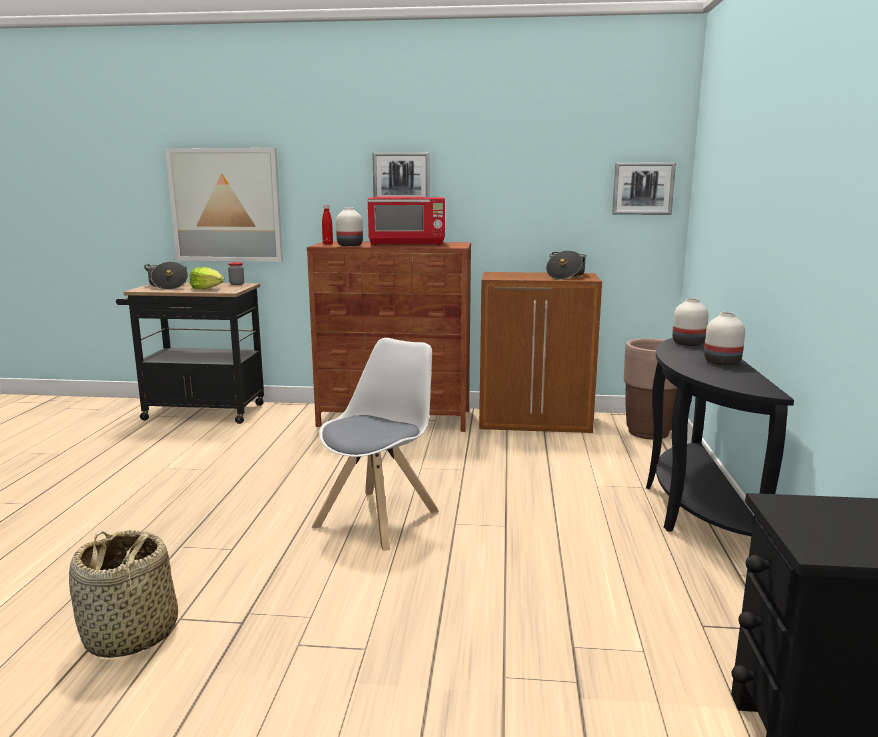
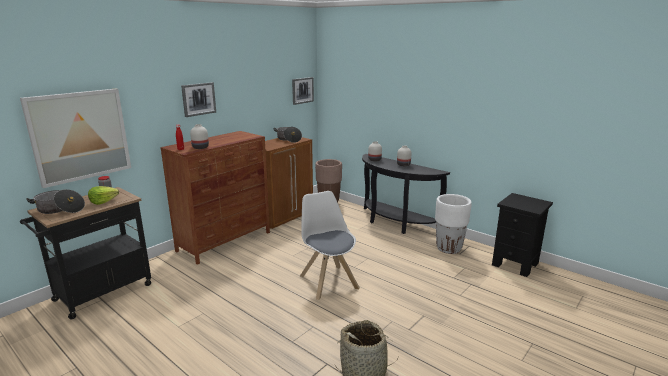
camera: 55 degrees left, 5 degrees up
(407, 244) = (221, 139): red microwave -> none
(702, 603) = (449, 248): none -> white planter

